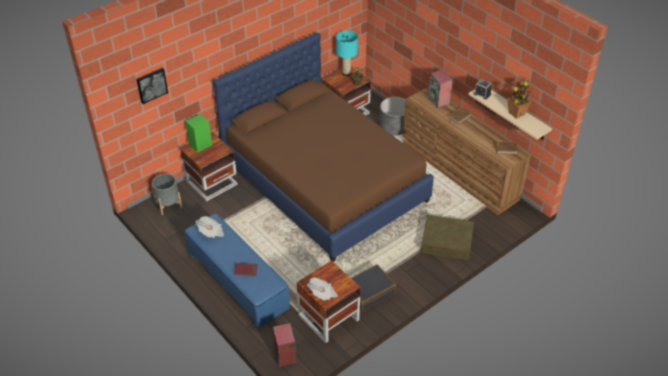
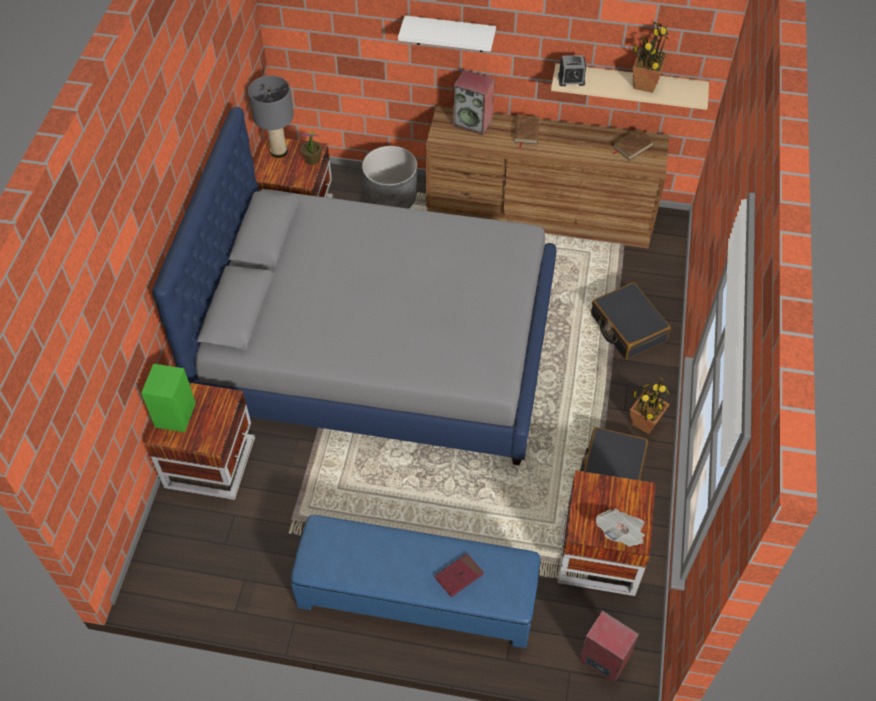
camera: 40 degrees left, 10 degrees up
(151, 85) = (81, 371): picture -> none
(168, 204) = (177, 548): grey planter -> none
(211, 232) = (340, 553): newspaper -> none
(323, 181) = (378, 346): brown bed -> grey bed
(346, 73) = (279, 151): turquoise table lamp -> grey table lamp
(409, 283) = (644, 423): none -> potted plant
(440, 47) = (450, 34): none -> white shelf
(447, 241) = (627, 327): brown storage box -> black suitcase

